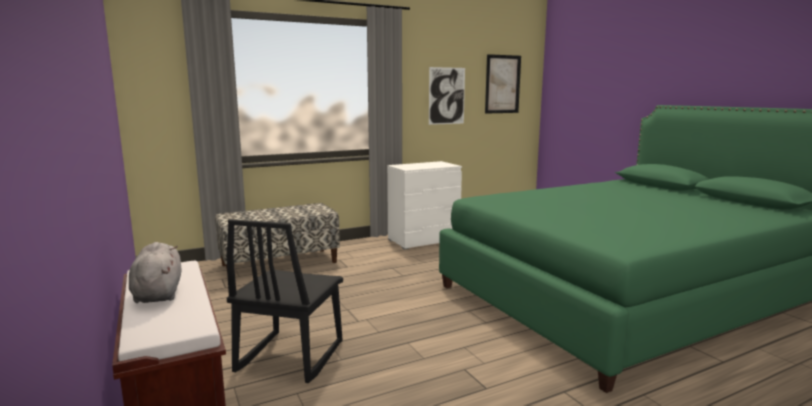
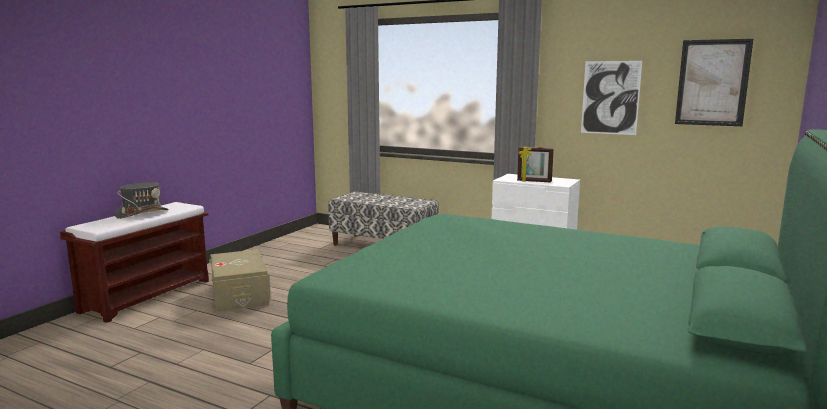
camera: 55 degrees right, 0 degrees up
(158, 293) = (142, 213): grey plush toy -> grey hat
(289, 356) = (239, 294): black chair -> beige storage box
(429, 166) = (534, 181): none -> picture frame

